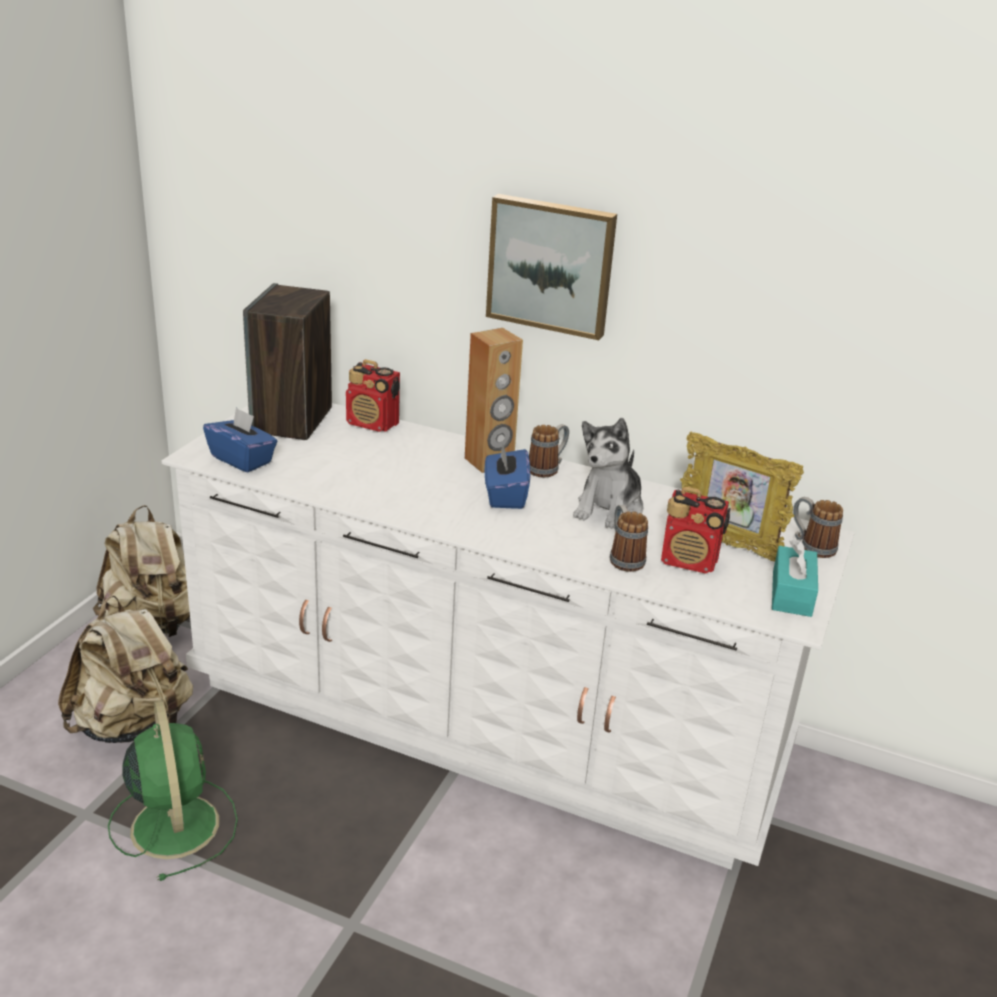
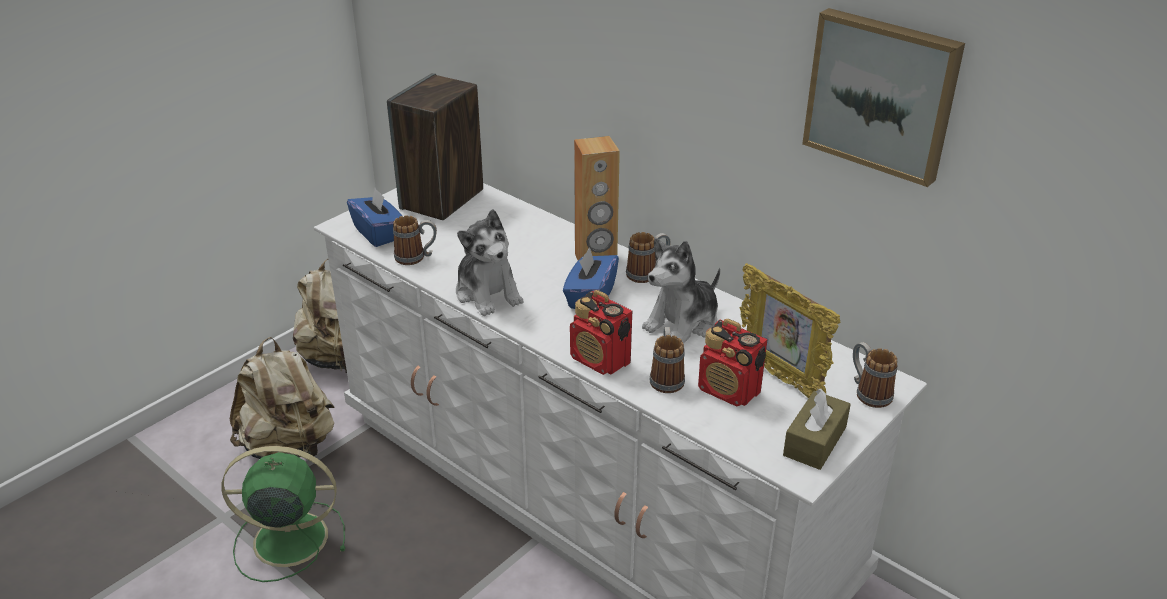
camera: 20 degrees right, 5 degrees up
(174, 823) = (287, 539): green fan -> green fan turned 90 degrees counterclockwise
(299, 478) = (416, 257): none -> mug
(373, 424) = (511, 210): radio -> radio (601, 360)
(398, 503) = (488, 293): none -> plush toy
(551, 265) = (657, 79): picture -> picture (882, 94)
(791, 593) = (815, 441): turquoise tissue box -> brown tissue box

